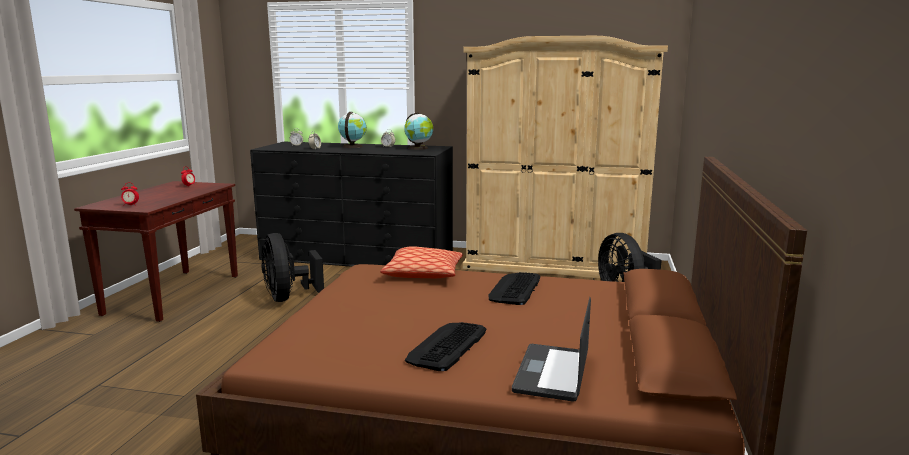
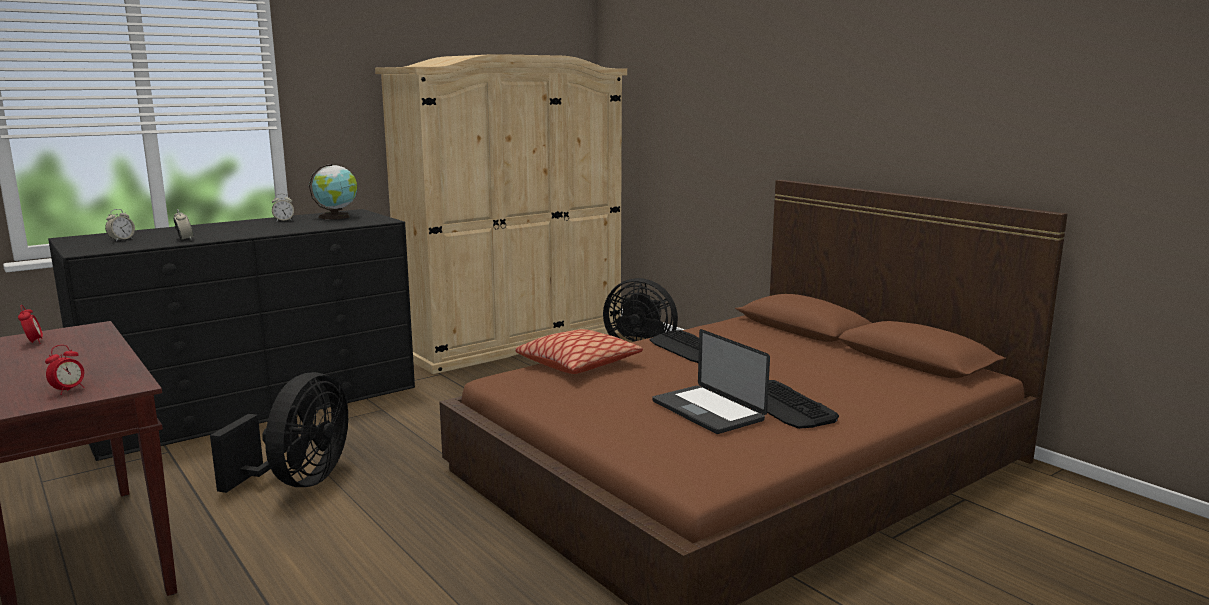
camera: 50 degrees left, 0 degrees up
(288, 297) = (298, 481): black fan -> black fan turned 90 degrees counterclockwise
(352, 146) = (227, 228): globe -> none
(551, 373) = (885, 391): laptop -> laptop (707, 411)

